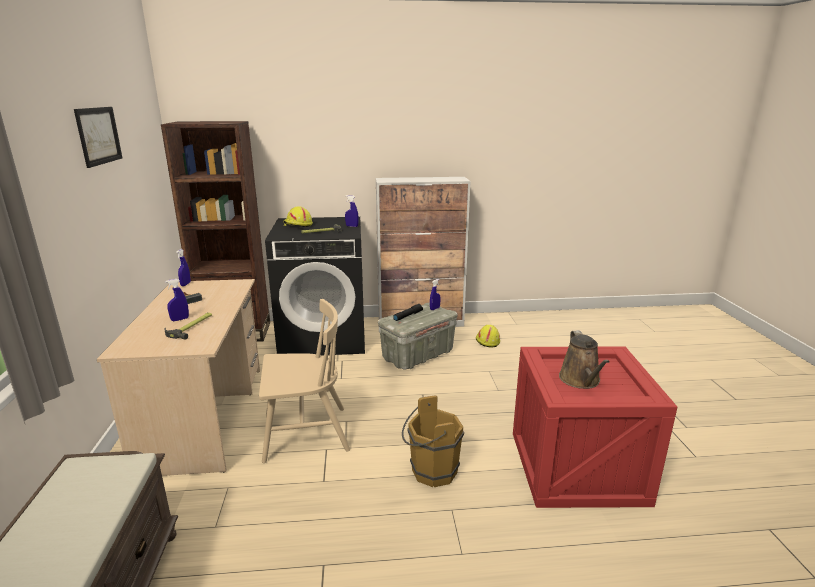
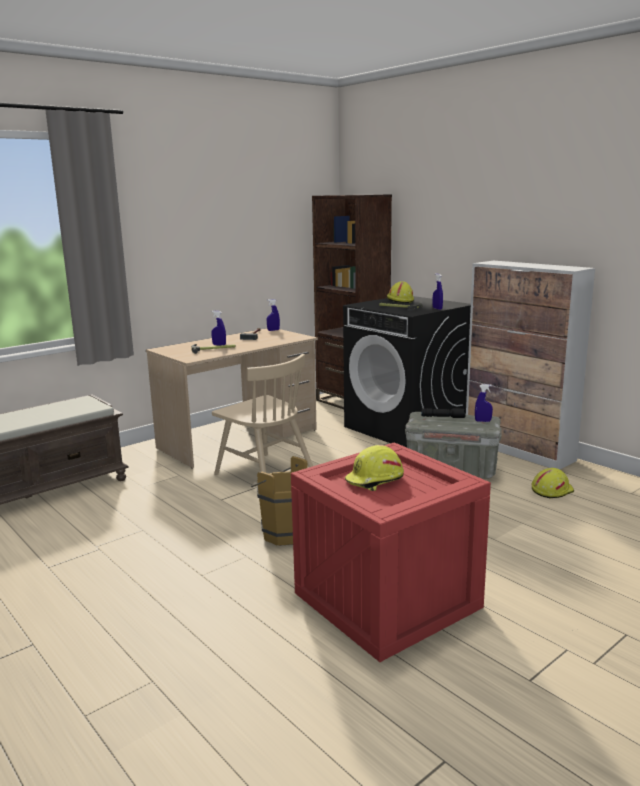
camera: 55 degrees right, 5 degrees down
(99, 135) = (233, 200): picture -> none
(581, 380) = (375, 480): brown watering can -> yellow hard hat

